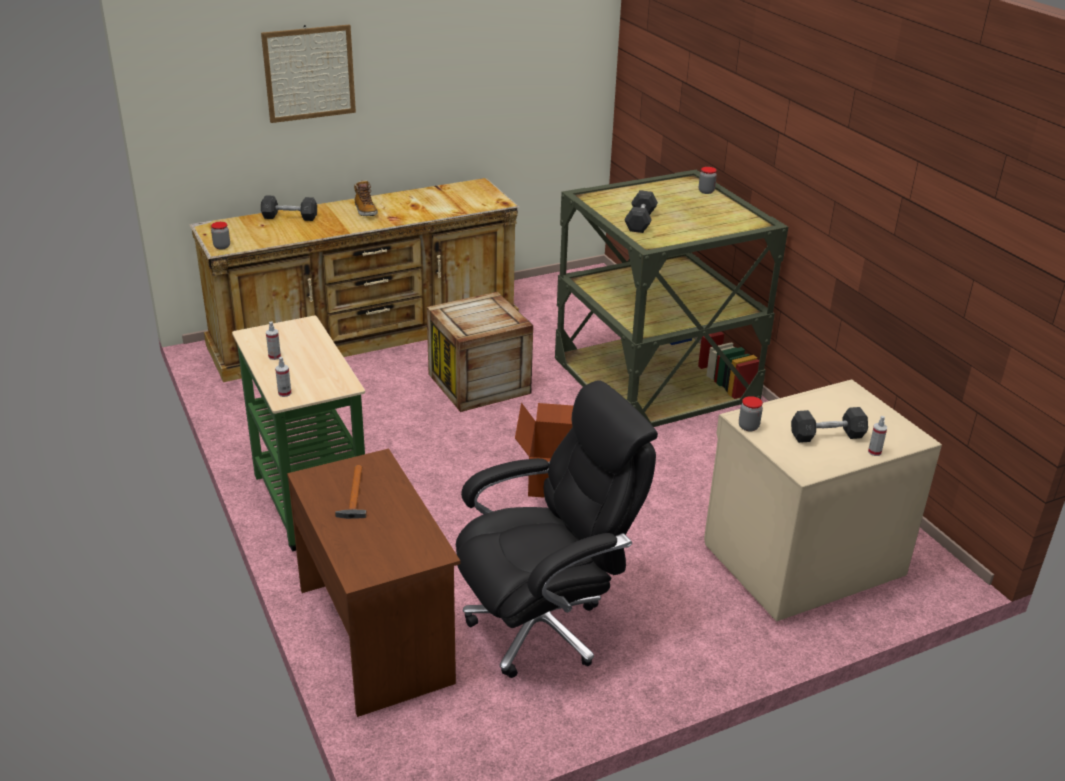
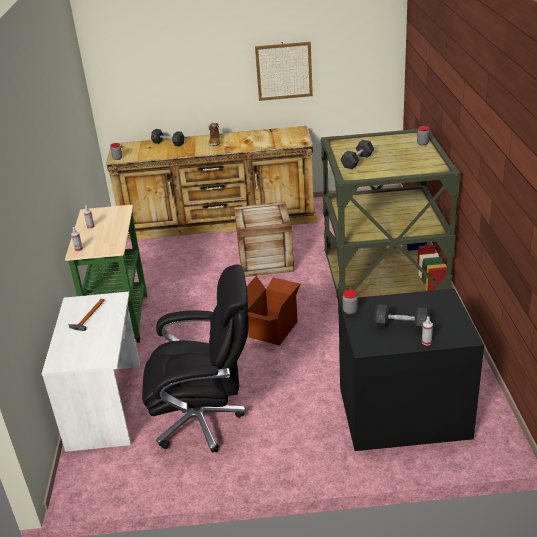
camera: 25 degrees right, 0 degrees up
(309, 71) = (183, 52): picture -> picture (284, 70)
(377, 633) = (106, 405): brown desk -> white desk
(799, 561) = (401, 414): beige washing machine -> black washing machine

